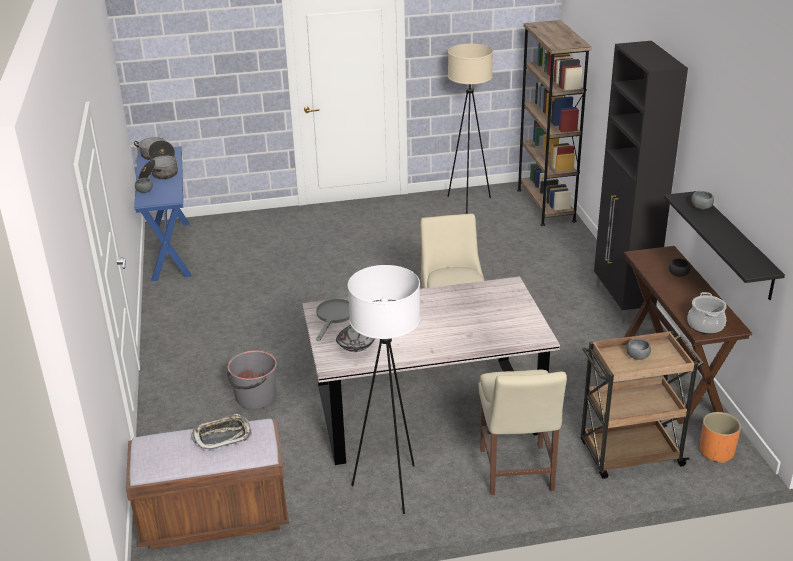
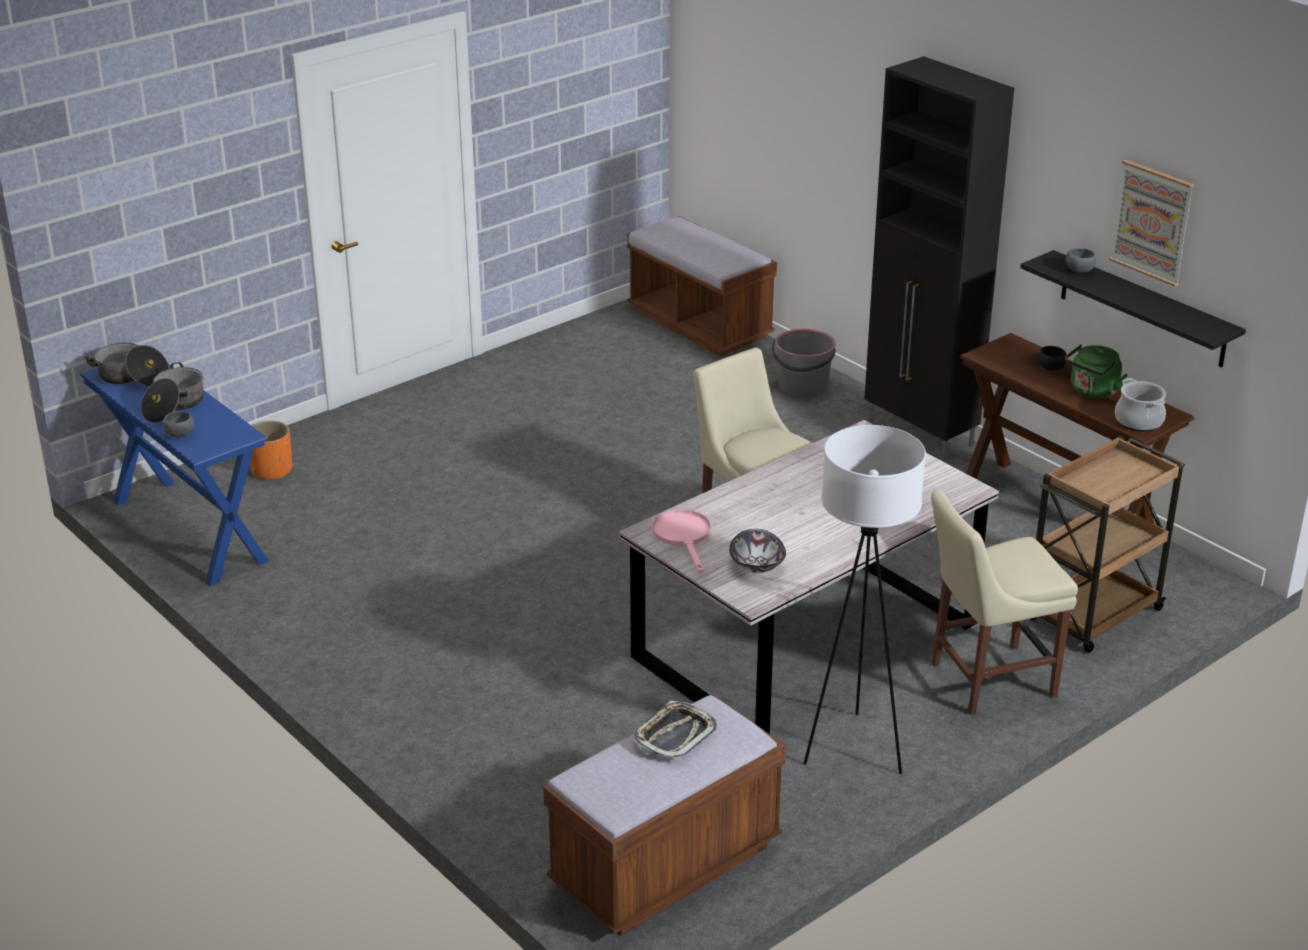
camera: 30 degrees left, 0 degrees up
(255, 398) = (558, 700): grey bucket -> grey bucket (802, 387)
(334, 317) = (684, 537): grey frying pan -> pink frying pan
(468, 203) = (587, 347): beige floor lamp -> none
(516, 473) = (987, 680): beige chair -> beige chair turned 105 degrees clockwise
(545, 205) = (700, 325): brown bookcase -> brown bench
(637, 357) = (1105, 478): grey bowl -> none
(692, 297) = (1092, 391): none -> green kettle
(716, 452) = (1181, 582): orange planter -> orange planter (272, 470)
(745, 180) = (1152, 222): none -> picture

